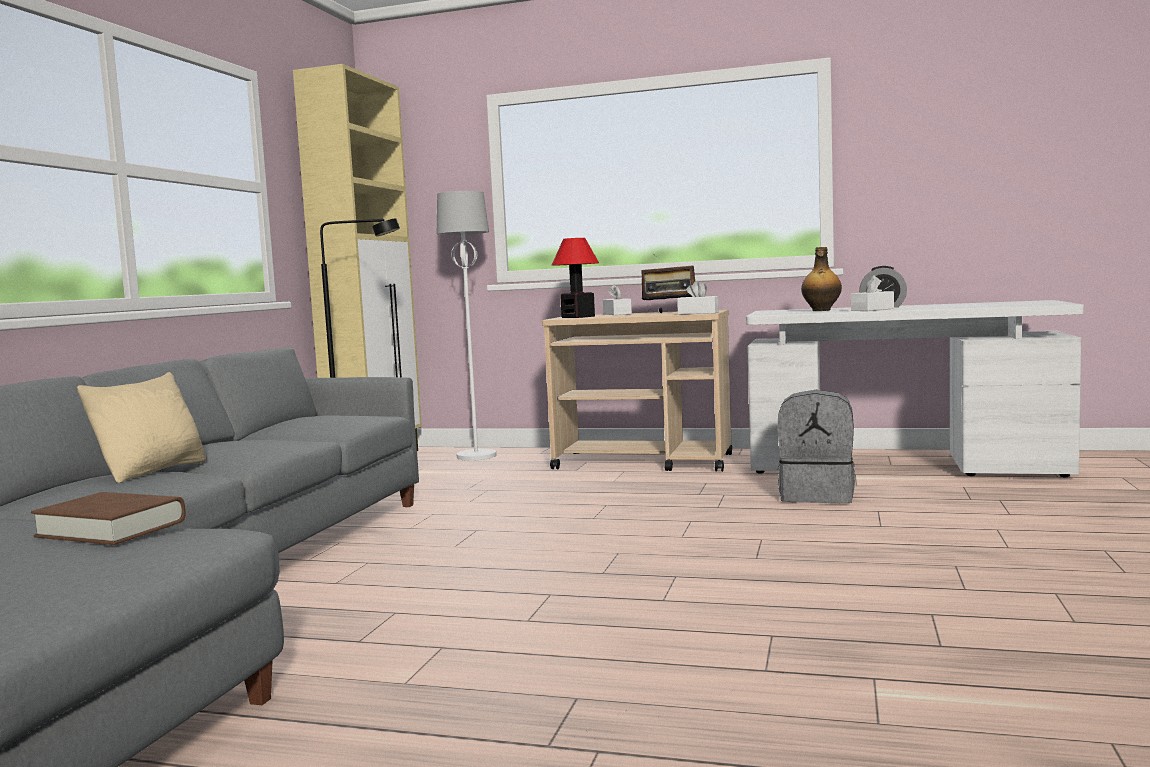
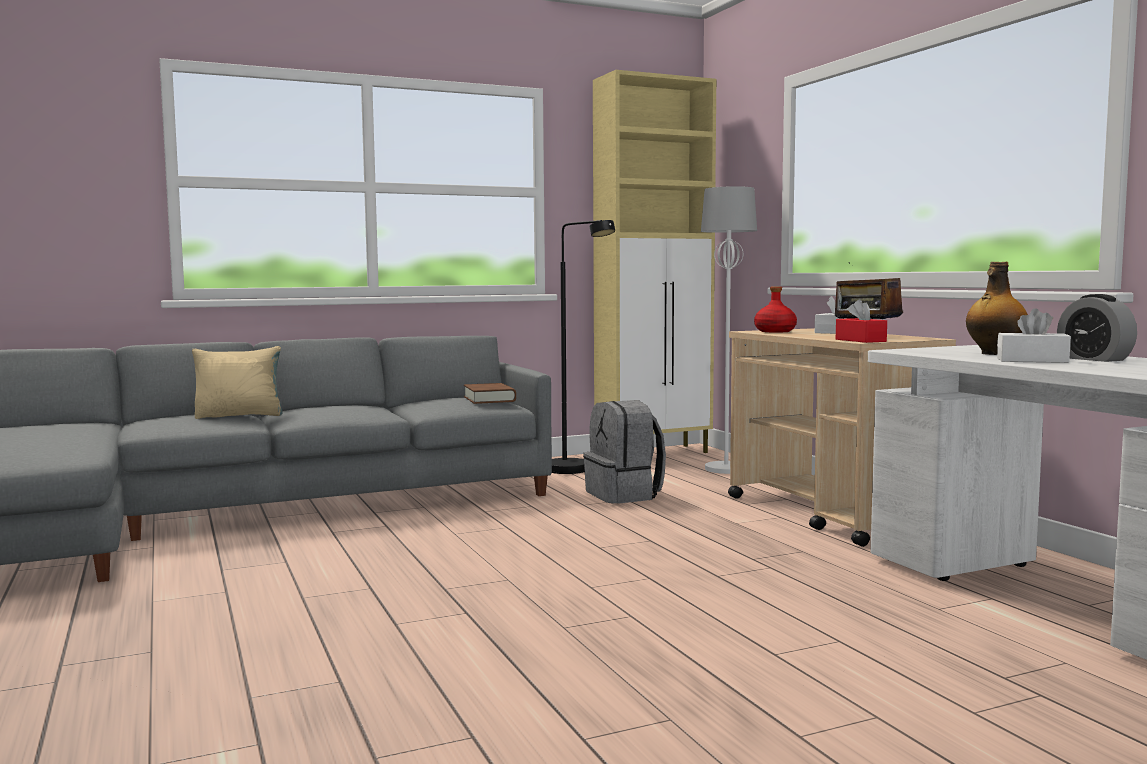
camera: 50 degrees right, 0 degrees up
(111, 529) = (60, 441): brown book -> brown book (489, 399)
(577, 317) = (775, 331): table lamp -> red bottle
(698, 313) = (860, 340): white tissue box -> red tissue box
(818, 495) = (848, 602): grey backpack -> grey backpack (624, 495)

